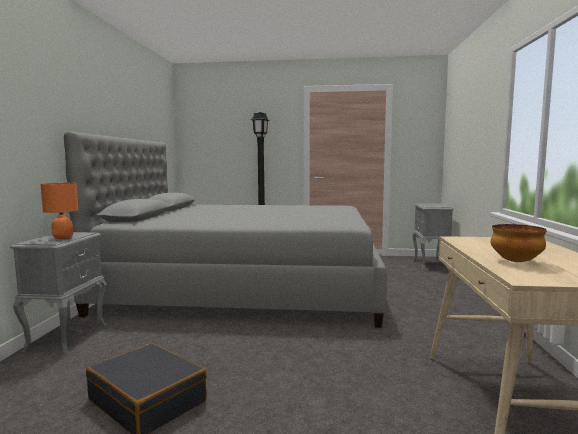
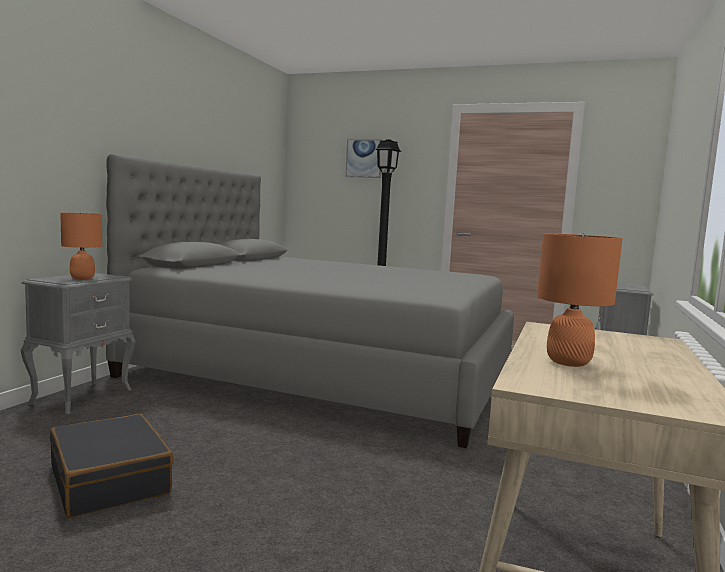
camera: 15 degrees right, 0 degrees up
(240, 126) = (364, 158): none -> picture
(515, 261) = (566, 363): bowl -> orange table lamp

